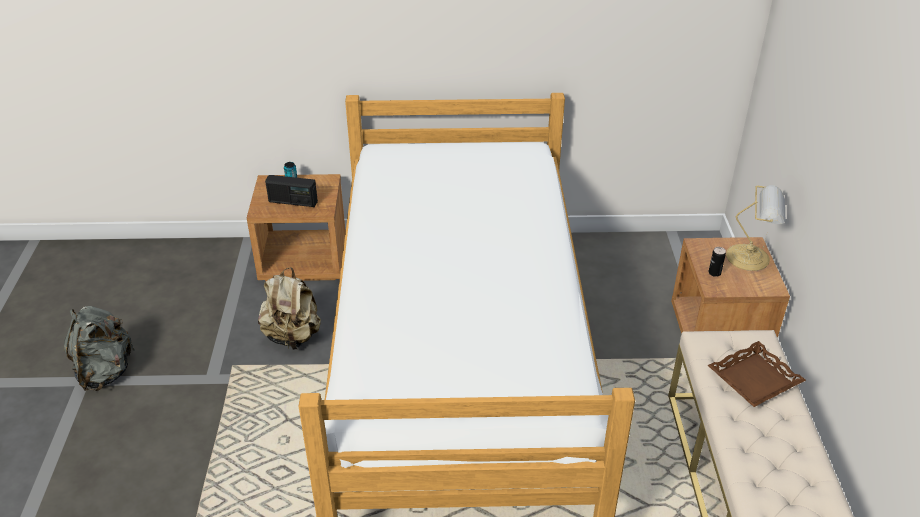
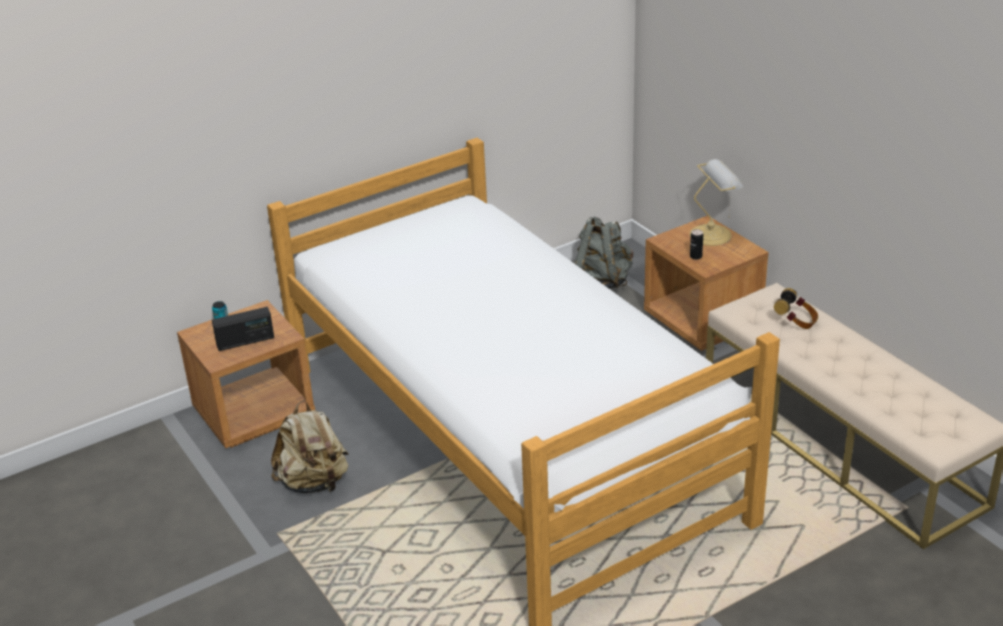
camera: 30 degrees left, 5 degrees down
(105, 372) = (139, 600): grey backpack -> grey backpack (602, 280)
(754, 379) = (796, 322): brown tray -> headphones

